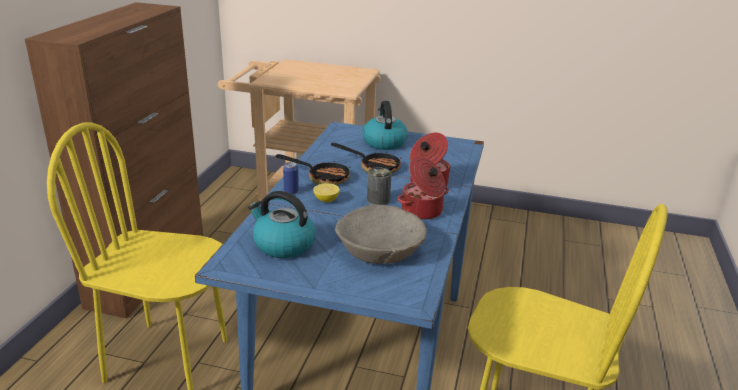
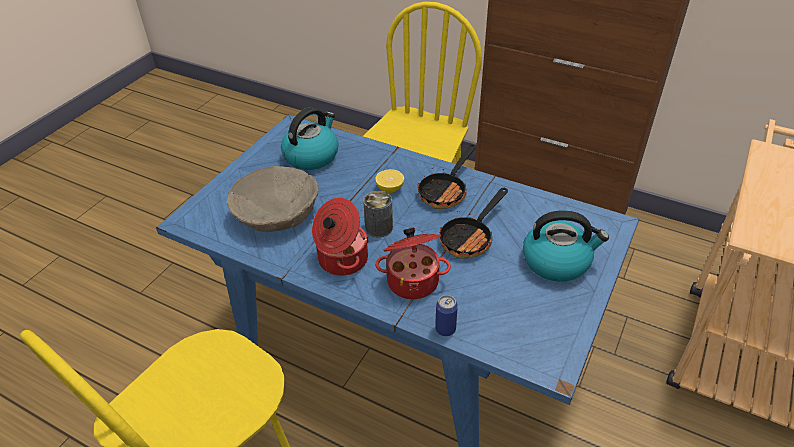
camera: 105 degrees right, 15 degrees up
(291, 192) = (415, 166): can -> can (445, 329)

